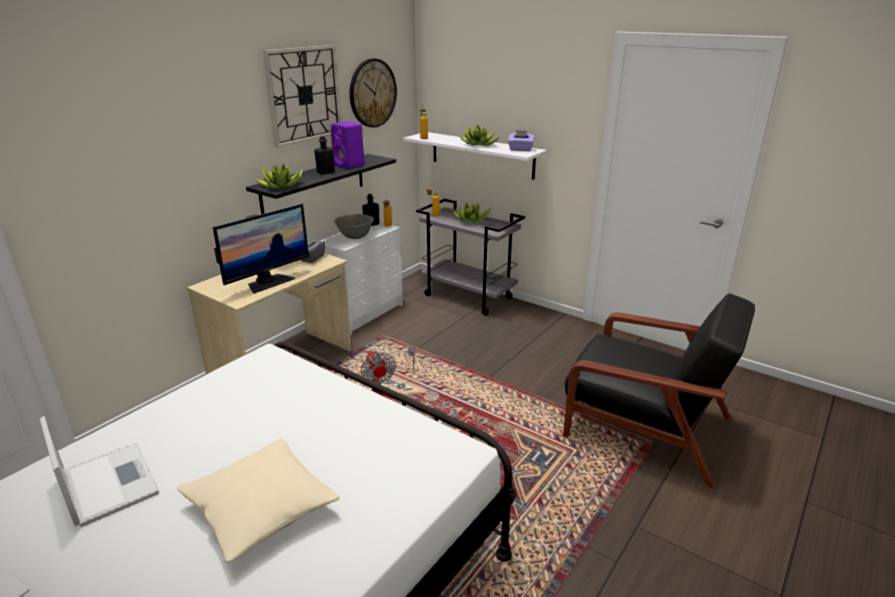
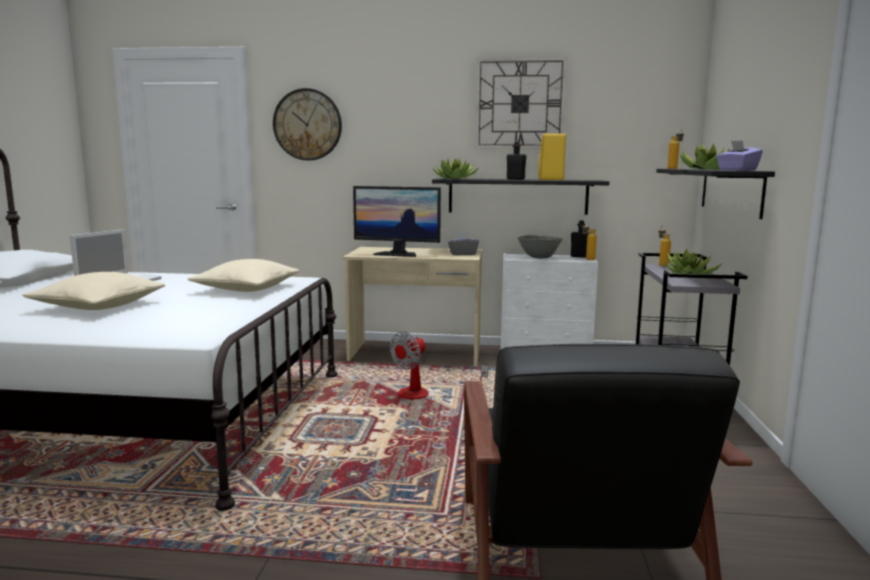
camera: 60 degrees right, 15 degrees down
(284, 394) = (246, 289): none -> beige pillow
(349, 165) = (552, 179): purple speaker -> yellow speaker
(372, 93) = (620, 113): wall clock -> wall clock (307, 124)
(482, 155) = (730, 191): white shelf -> black shelf

